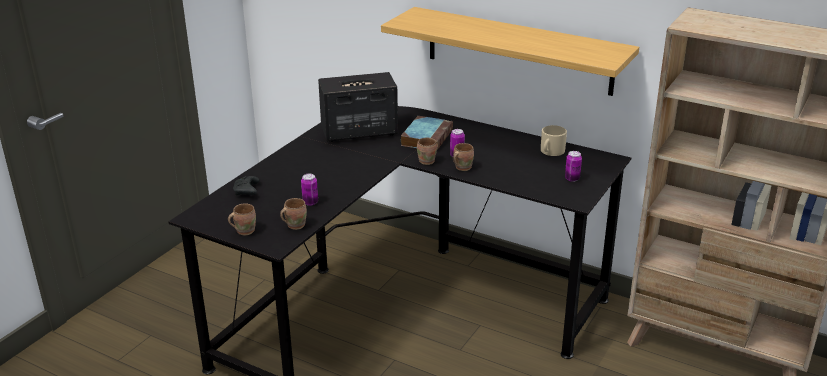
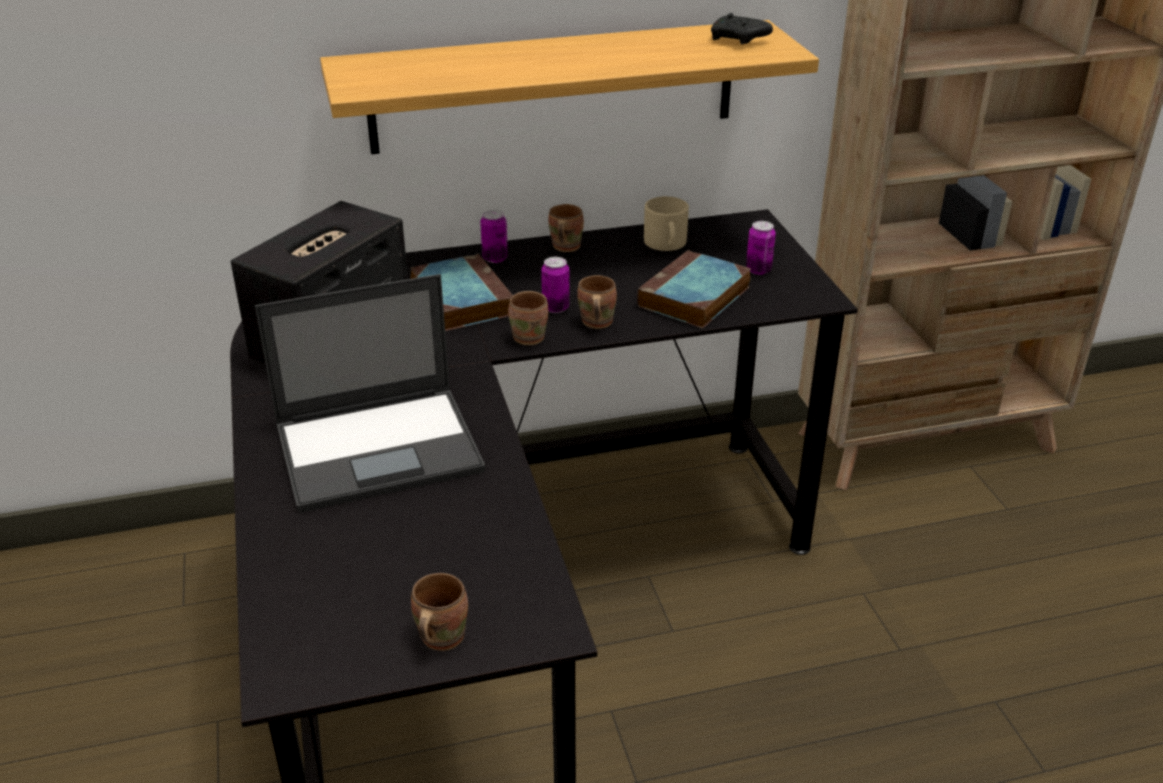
camera: 45 degrees left, 5 degrees up
(247, 191) = (310, 556): black game controller -> black game controller (738, 40)
(294, 225) = (511, 568): brown mug -> brown mug (564, 247)
(310, 202) = (465, 509): can -> can (495, 258)
(316, 172) = (381, 447): none -> laptop
(520, 176) = (693, 298): none -> book

